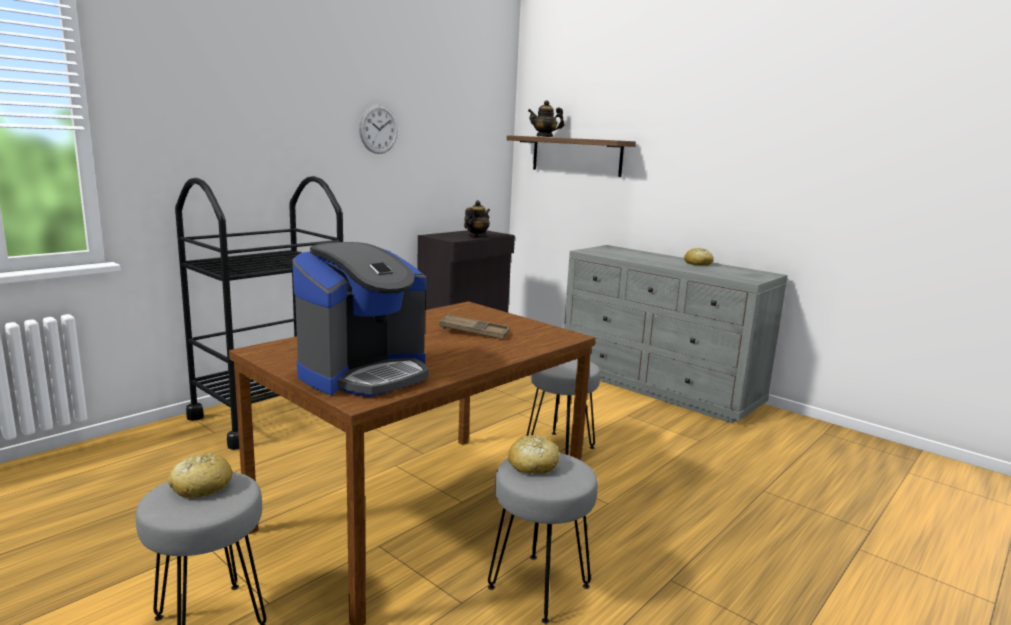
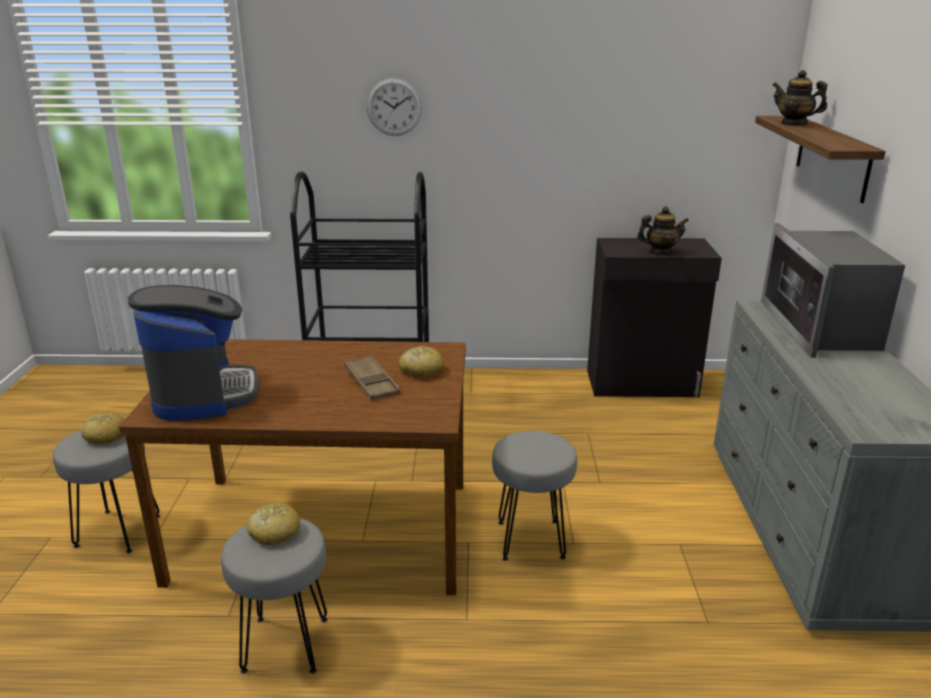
camera: 50 degrees right, 10 degrees up
(364, 374) = (203, 394): coffee machine -> coffee machine turned 105 degrees counterclockwise
(378, 129) = (547, 112): wall clock -> wall clock (394, 107)
(633, 254) = (820, 327): none -> microwave
(698, 264) = (875, 374): bread -> bread (420, 370)

